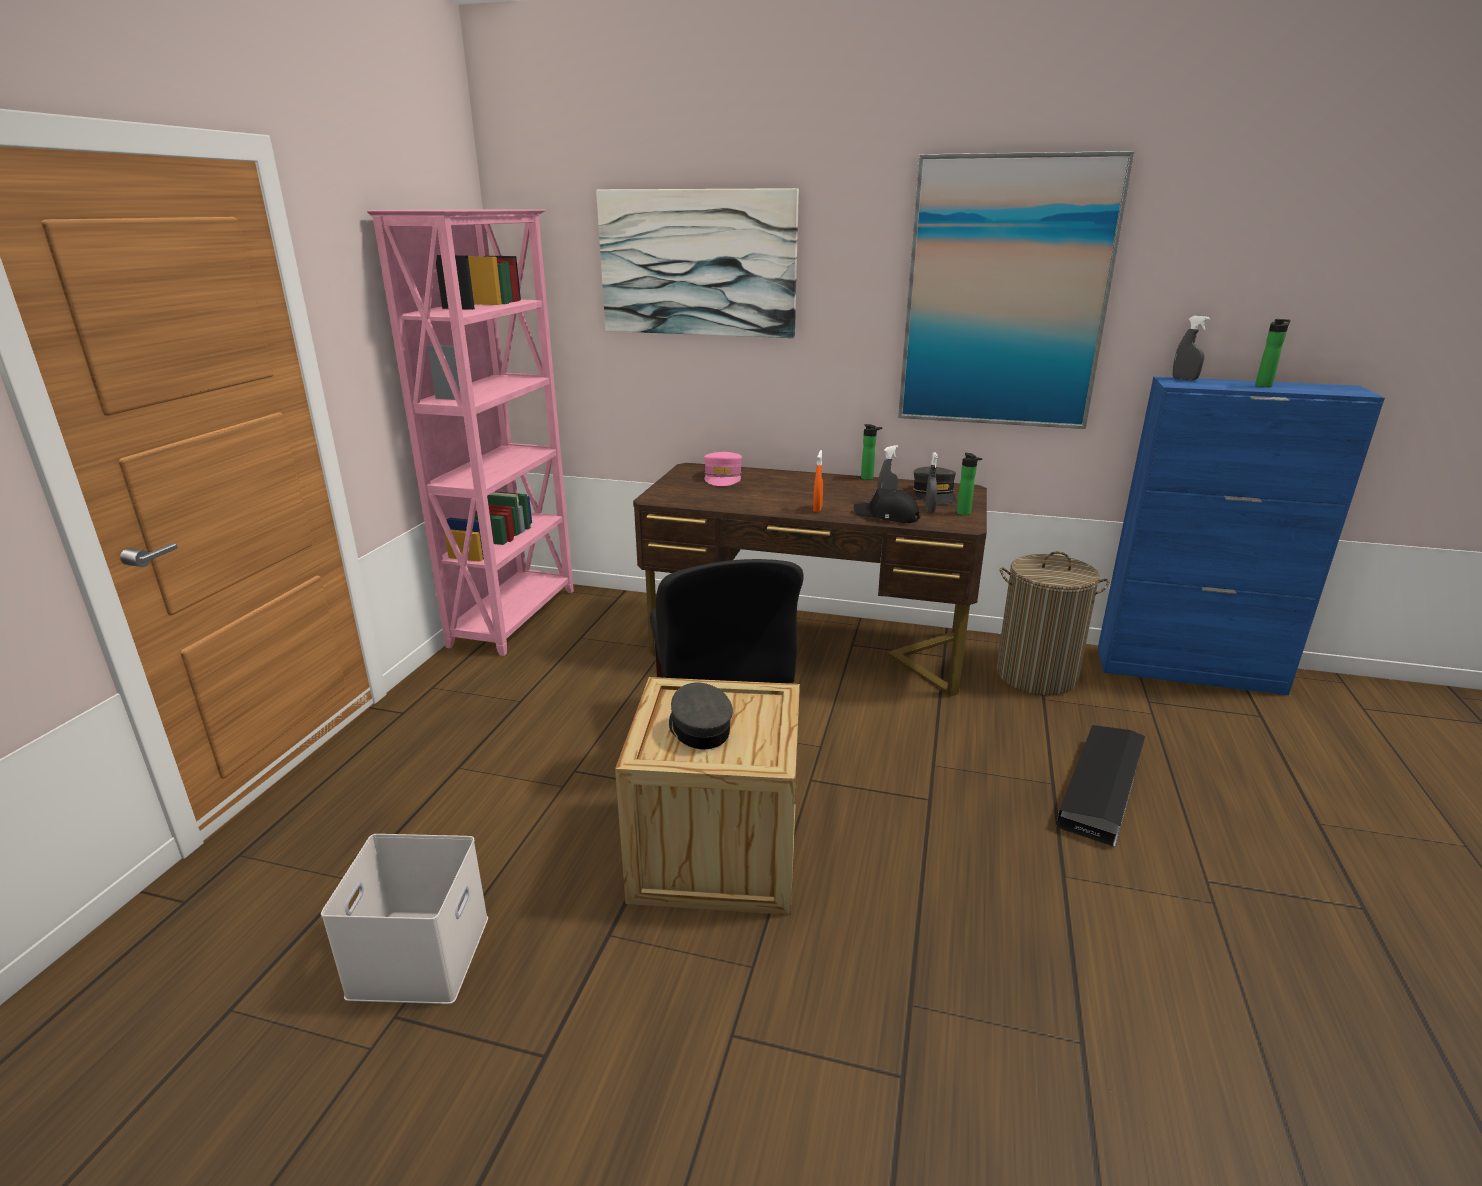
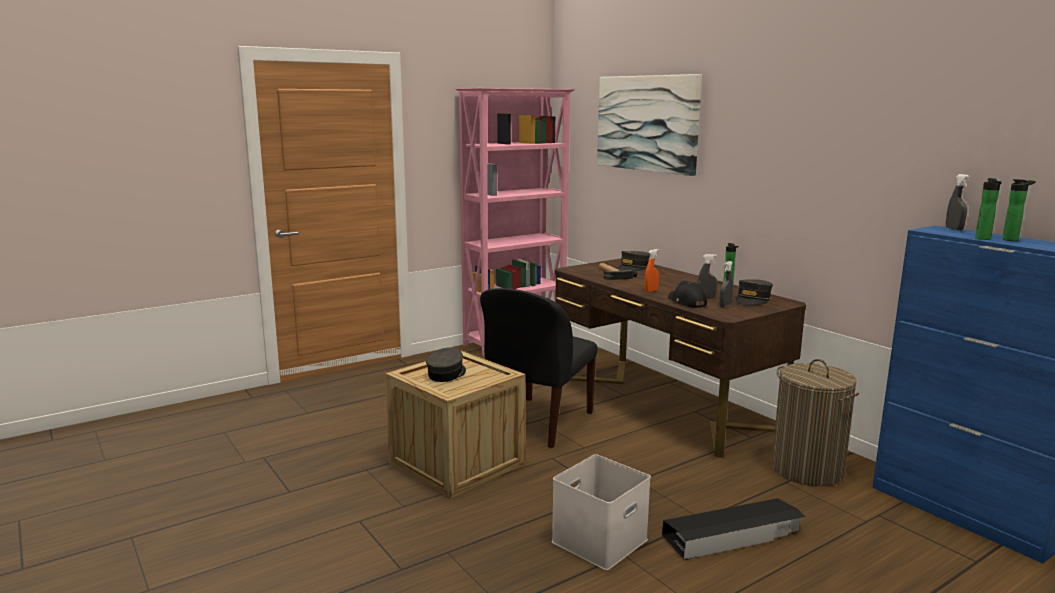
camera: 40 degrees right, 10 degrees down
(418, 953) = (296, 443): white storage box -> white storage box (599, 539)
(720, 494) = (611, 274): none -> hammer
(723, 478) = (633, 268): pink cap -> grey cap
(965, 514) = (745, 312): bottle -> bottle (983, 239)
(1005, 295) = (826, 152): picture -> none

